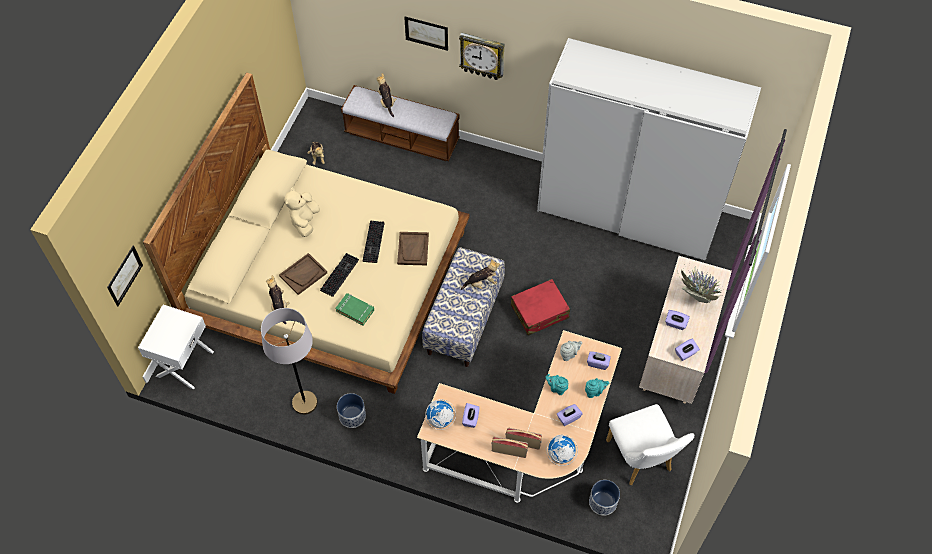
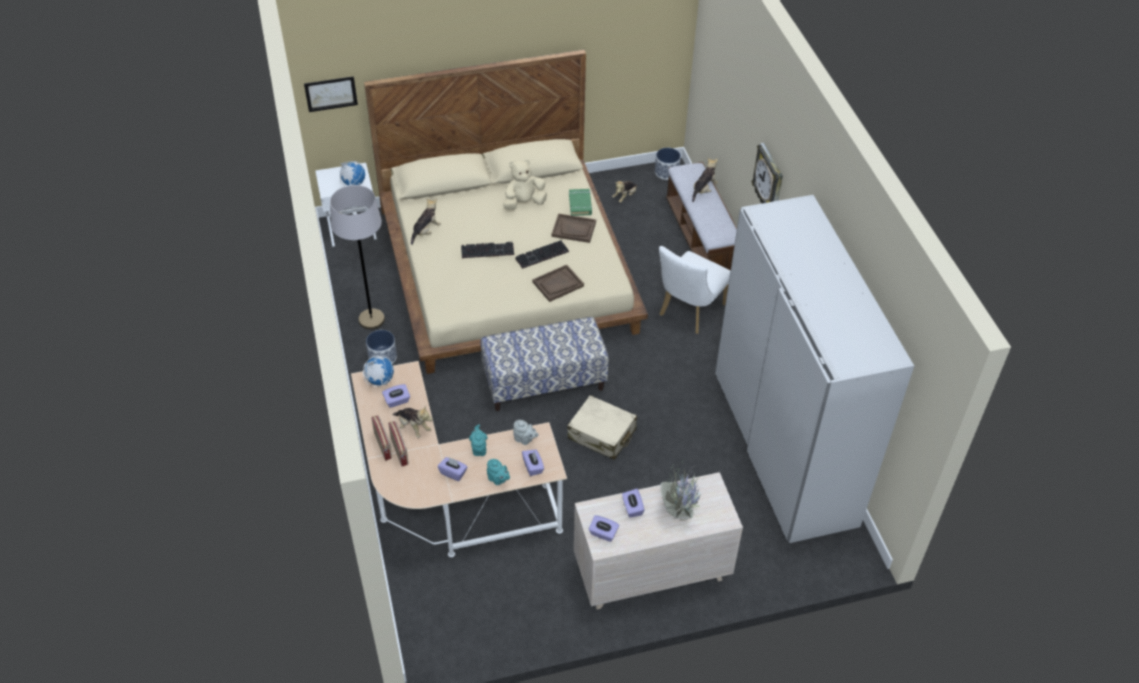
camera: 55 degrees right, 10 degrees down
(303, 274) = (468, 229): brown tray -> brown tray (574, 229)
(355, 310) = (459, 279): green book -> green book (580, 204)
(426, 33) = (747, 129): picture -> none
(481, 283) = (567, 352): plush toy -> plush toy (413, 427)
(540, 312) = (602, 434): red suitcase -> beige suitcase
(560, 455) = (407, 486): globe -> globe (353, 183)
(602, 502) = (429, 591): planter -> planter (666, 172)
(641, 460) = (500, 601): white chair -> white chair (689, 312)

